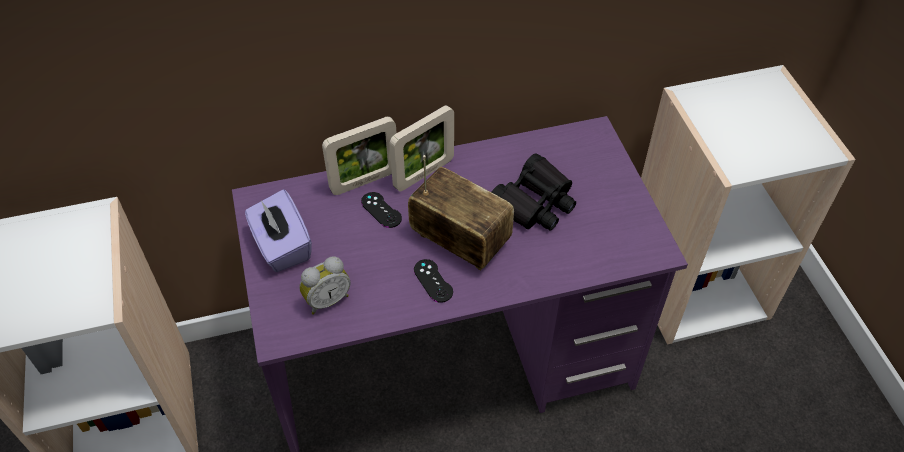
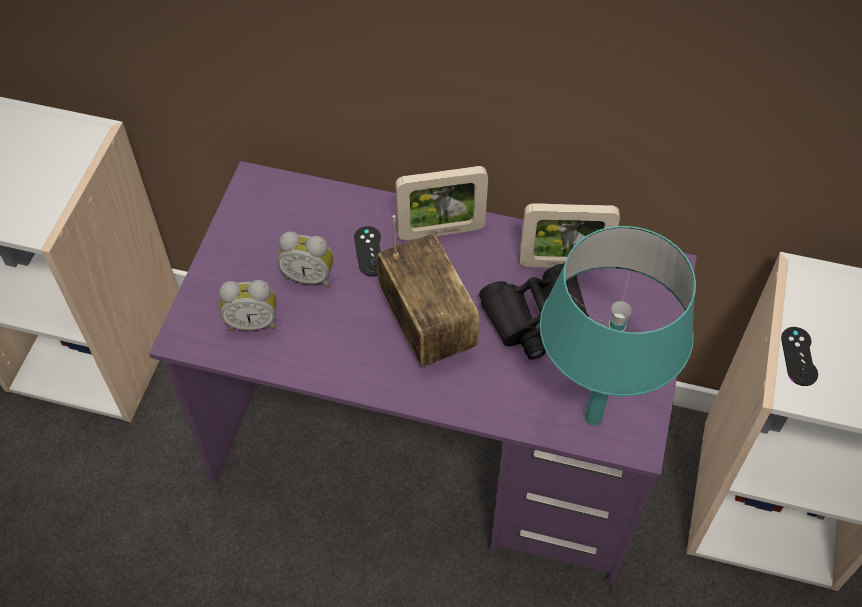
camera: 30 degrees right, 5 degrees up
(282, 246) = (247, 244): purple tissue box -> none
(347, 247) = (309, 276): none -> alarm clock
(364, 181) = (374, 211): picture frame -> picture frame (563, 264)
(433, 281) = (369, 354): black game controller -> black game controller (799, 356)
(618, 249) = (592, 417): none -> turquoise table lamp

